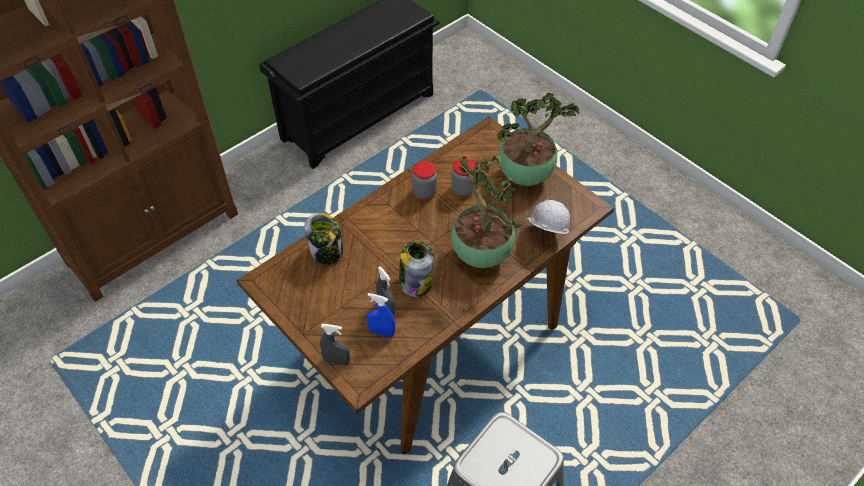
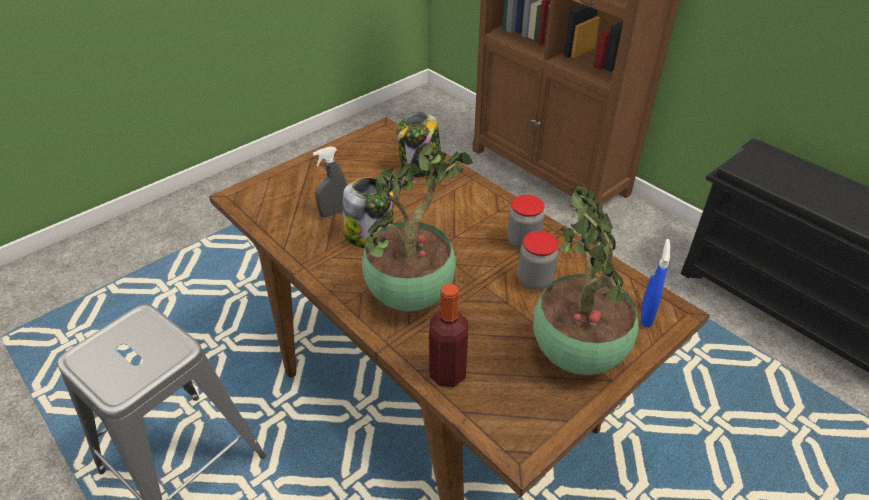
camera: 90 degrees right, 10 degrees down
(336, 360) = (272, 180): grey spray bottle -> none
(381, 332) = (301, 209): blue spray bottle -> blue spray bottle (646, 315)
(544, 235) = (447, 373): white hard hat -> bottle

